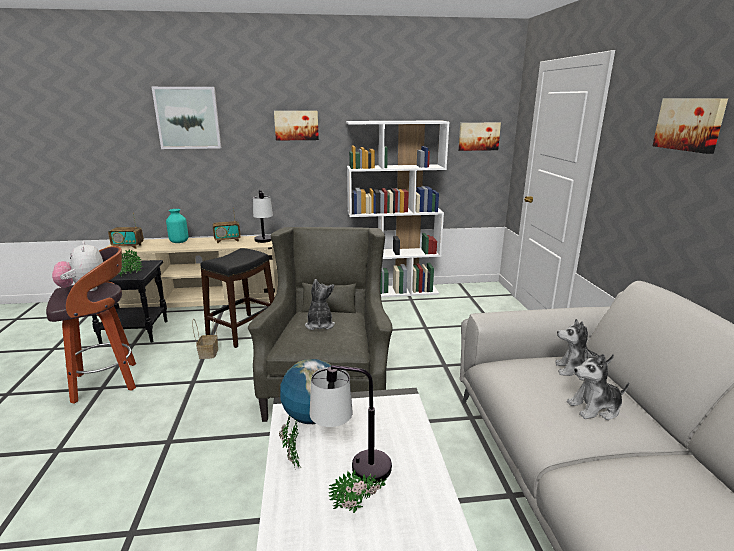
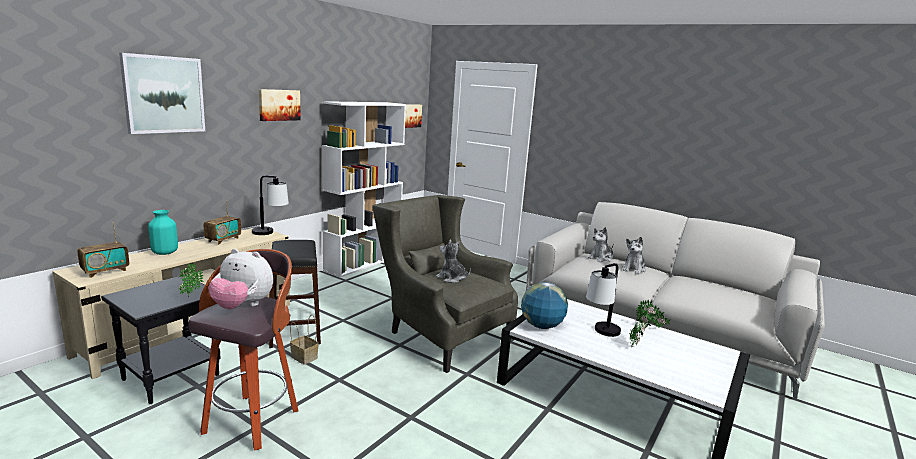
camera: 50 degrees left, 5 degrees down
(292, 460) = (576, 345): potted plant -> potted plant (650, 328)
(690, 124) = (606, 113): picture -> none

